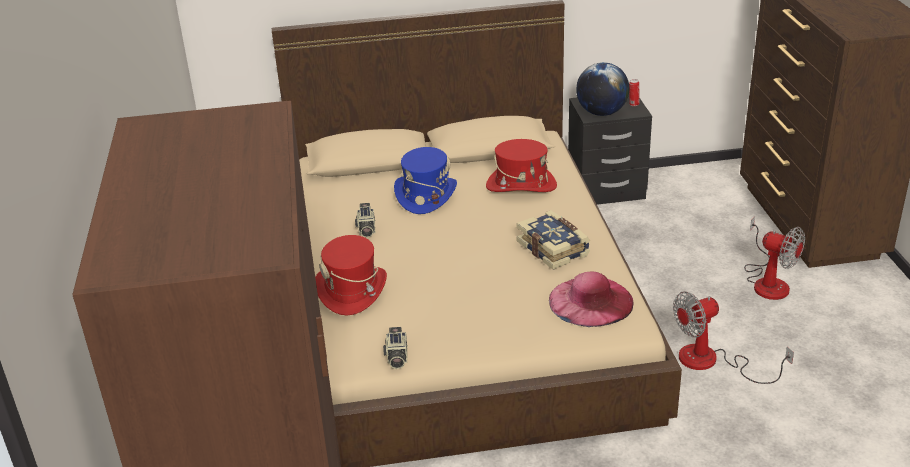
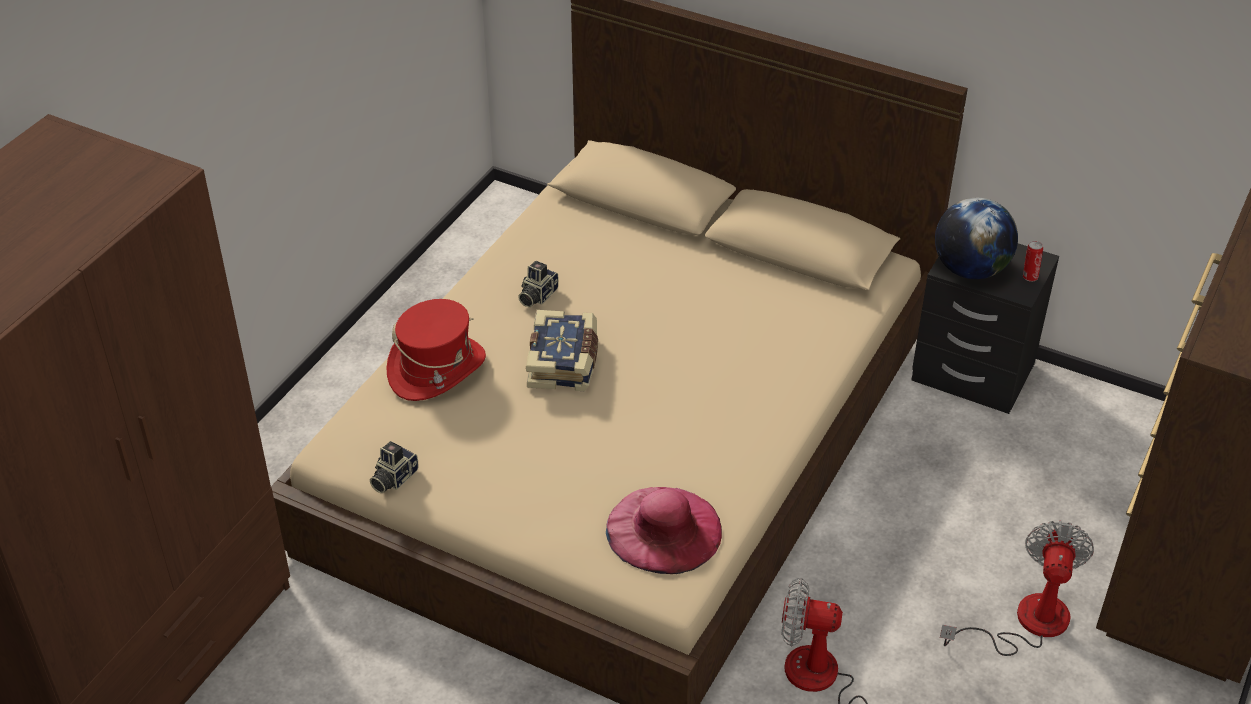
camera: 35 degrees right, 10 degrees up
(426, 195) = (650, 281): blue hat -> none
(521, 186) = (773, 325): red hat -> none
(554, 249) = (706, 435): book -> book (564, 362)
(768, 281) = (1025, 623): fan -> fan turned 150 degrees counterclockwise

